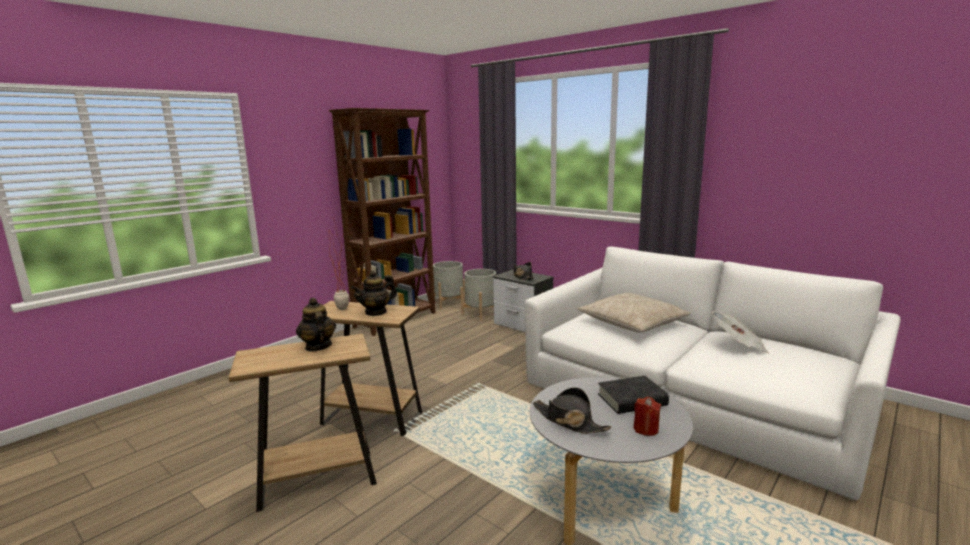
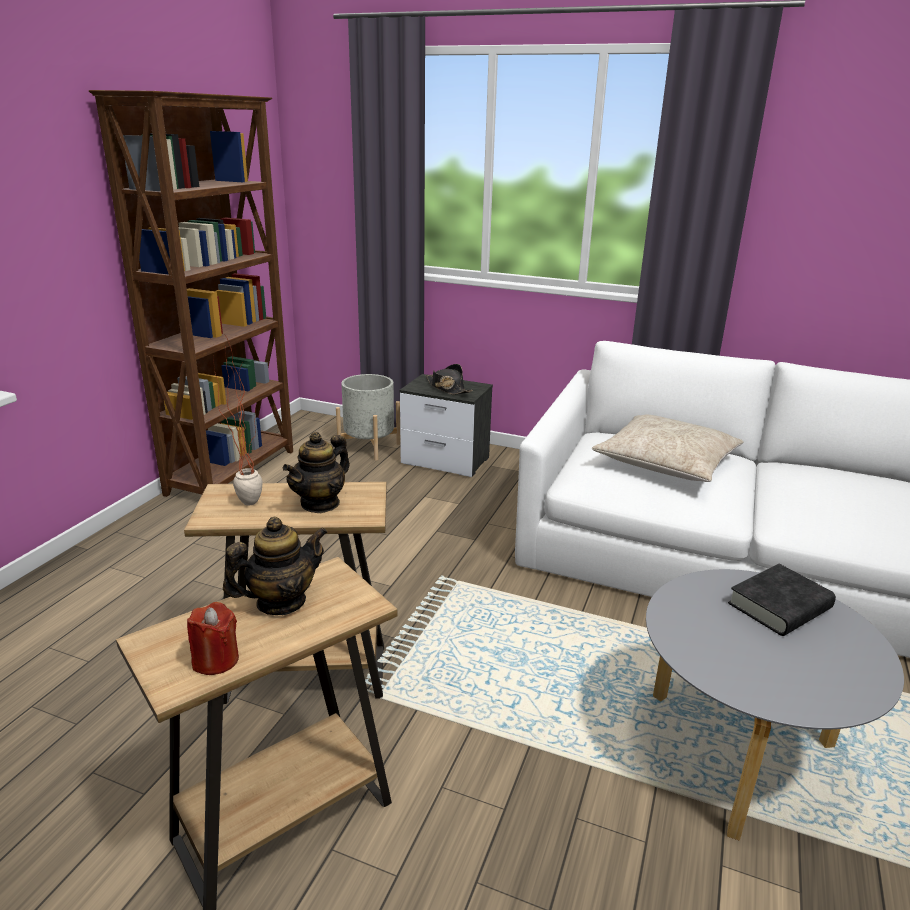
camera: 20 degrees left, 10 degrees up
(318, 346) = (281, 602): teapot -> teapot turned 105 degrees clockwise
(449, 303) = (306, 432): grey planter -> none
(569, 421) = (730, 663): black hat -> none
(646, 429) = (838, 658): red candle -> red candle (216, 660)
(739, 345) = (826, 487): newspaper -> none

